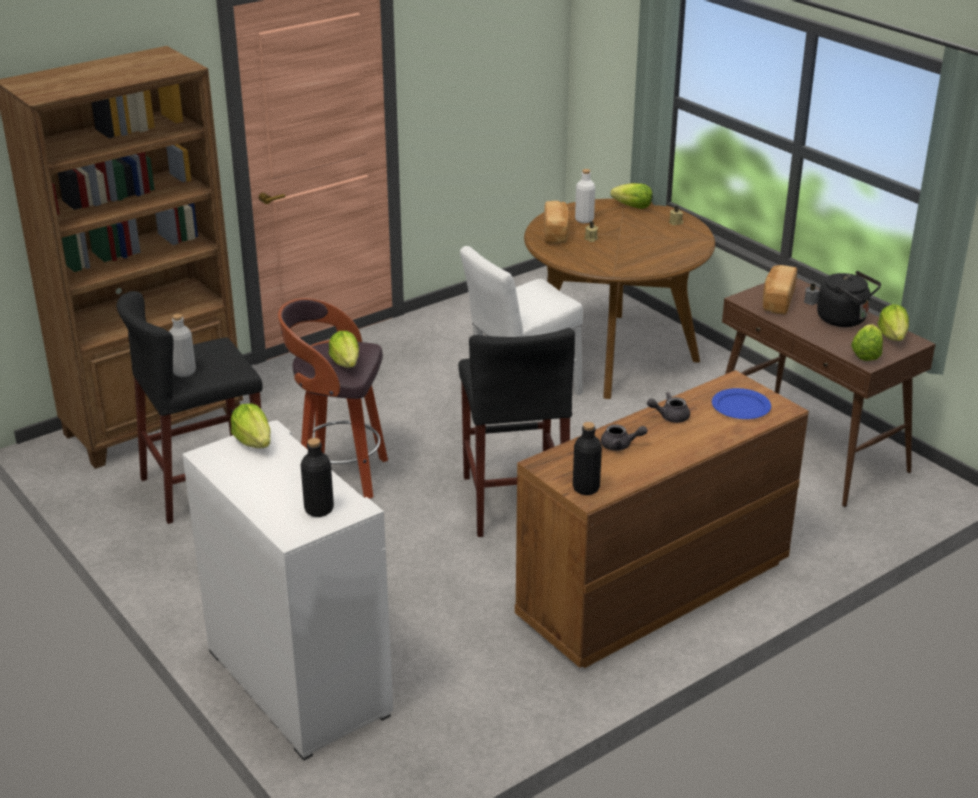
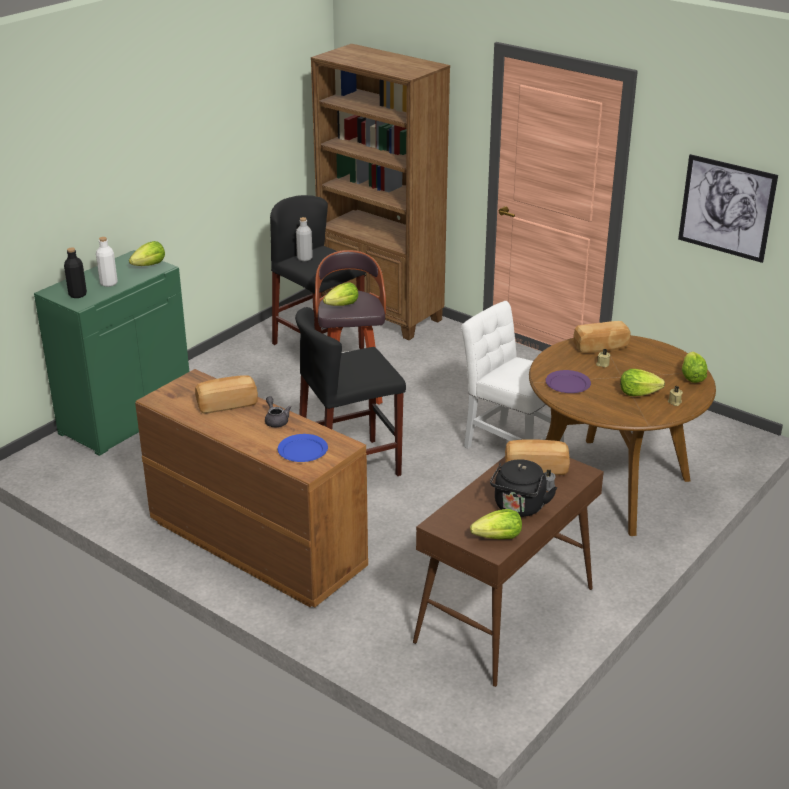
camera: 75 degrees right, 0 degrees up
(296, 682) = (126, 418): white cabinet -> green cabinet
(495, 66) = (726, 208): none -> picture
(584, 220) = (641, 357): white bottle -> white bottle (108, 283)
(586, 488) = (165, 397): black bottle -> none
(620, 445) = (227, 404): grey teapot -> bread
(624, 261) = (567, 384): none -> purple plate
(866, 354) = (451, 522): lettuce -> lettuce (638, 393)

